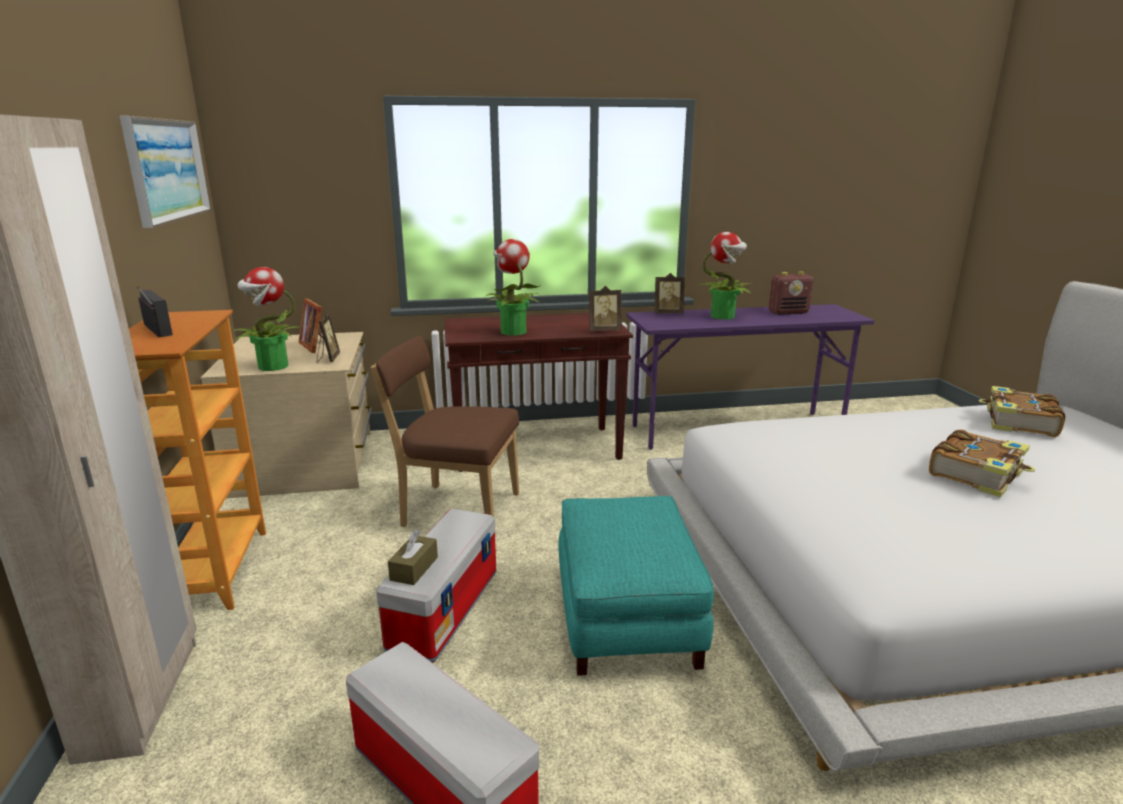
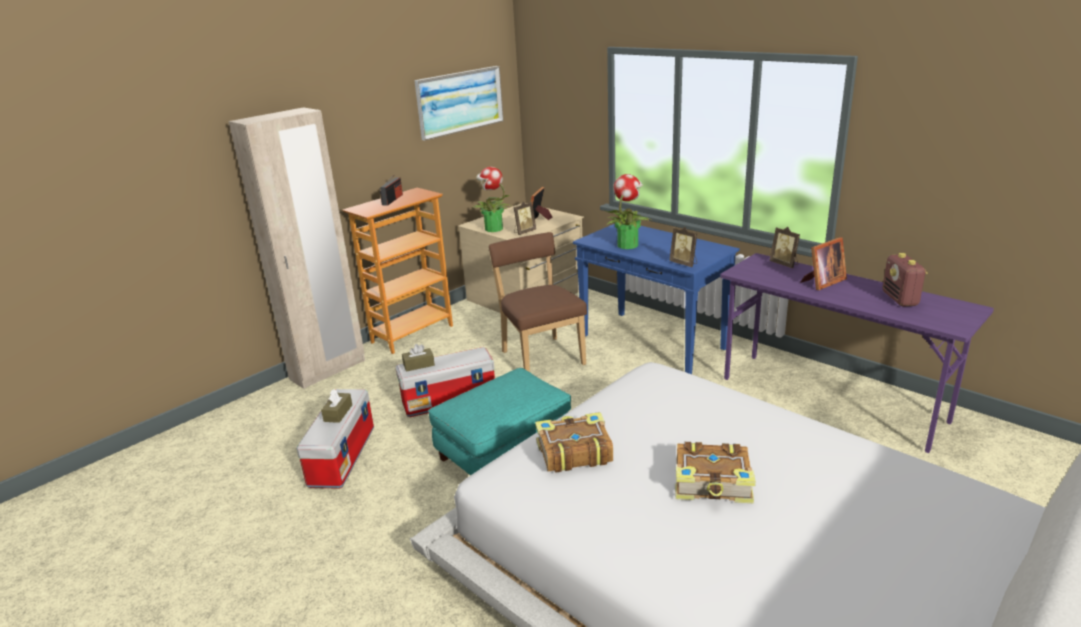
camera: 55 degrees right, 5 degrees up
(437, 697) = (338, 413): none -> brown tissue box
(537, 448) = (653, 342): brown console table -> blue console table
(723, 316) = (822, 282): potted plant -> picture frame
(788, 312) = (900, 299): radio -> radio turned 45 degrees clockwise
(1019, 423) = (892, 489): book -> book (573, 452)

